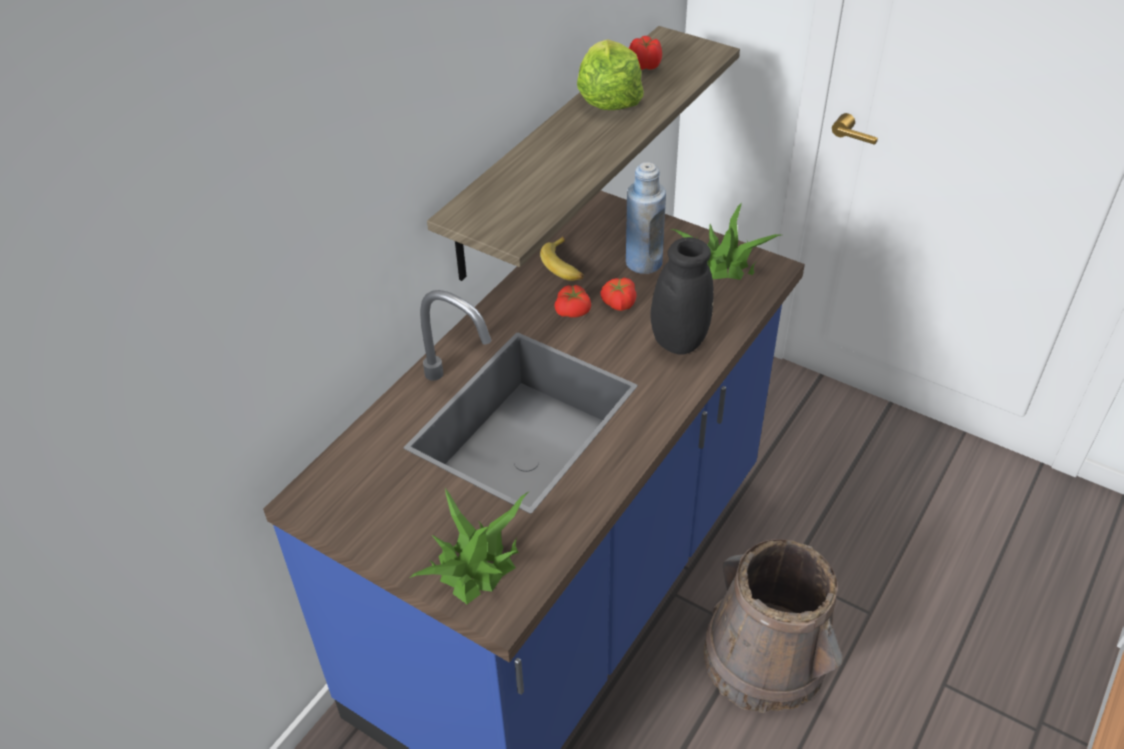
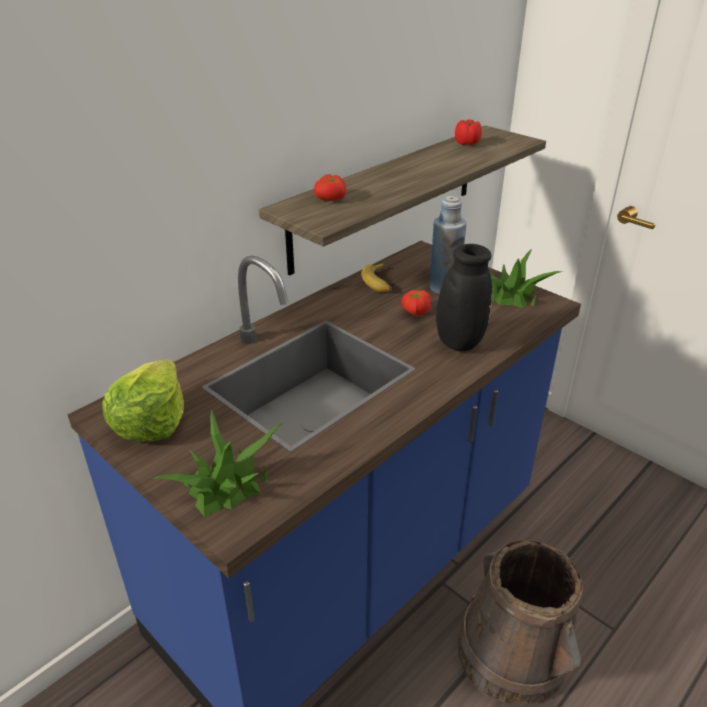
camera: 10 degrees right, 10 degrees down
(573, 311) = (377, 312): tomato -> tomato (331, 199)
(608, 97) = (432, 156): lettuce -> lettuce (151, 421)

